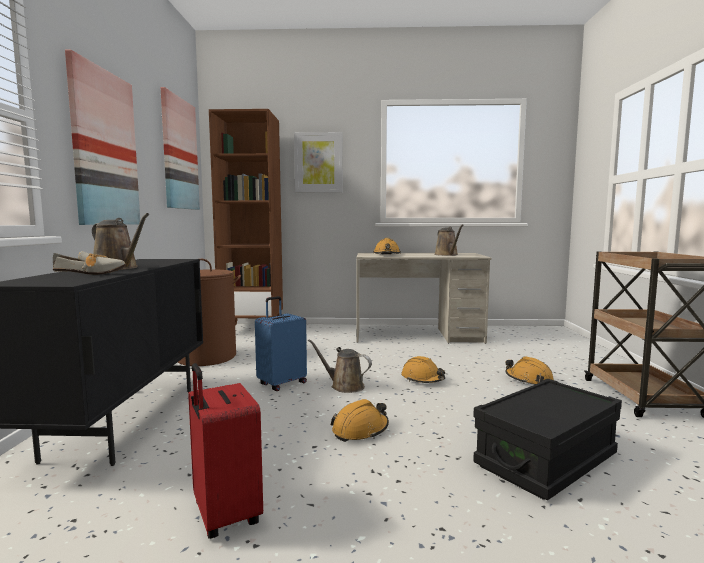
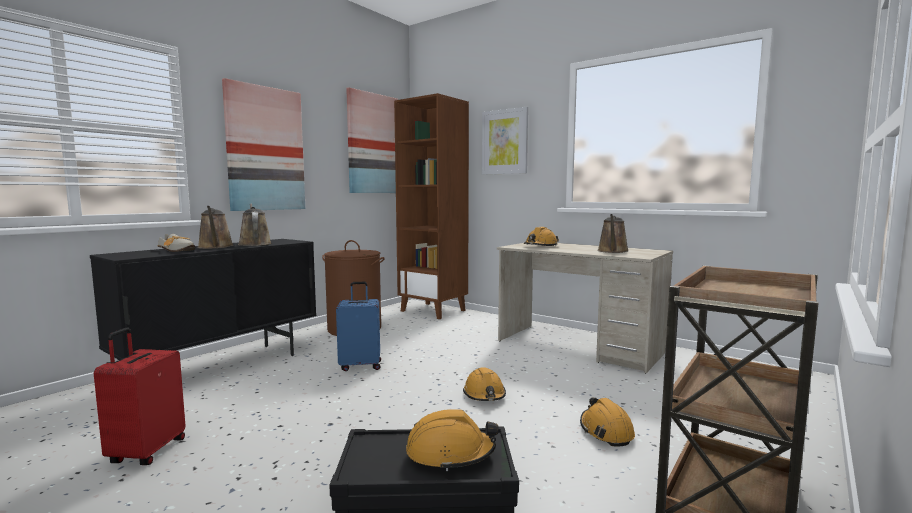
camera: 35 degrees right, 0 degrees up
(344, 386) = (402, 381): brown watering can -> brown watering can (254, 244)
(360, 430) = (334, 425): orange hard hat -> orange hard hat (450, 453)

